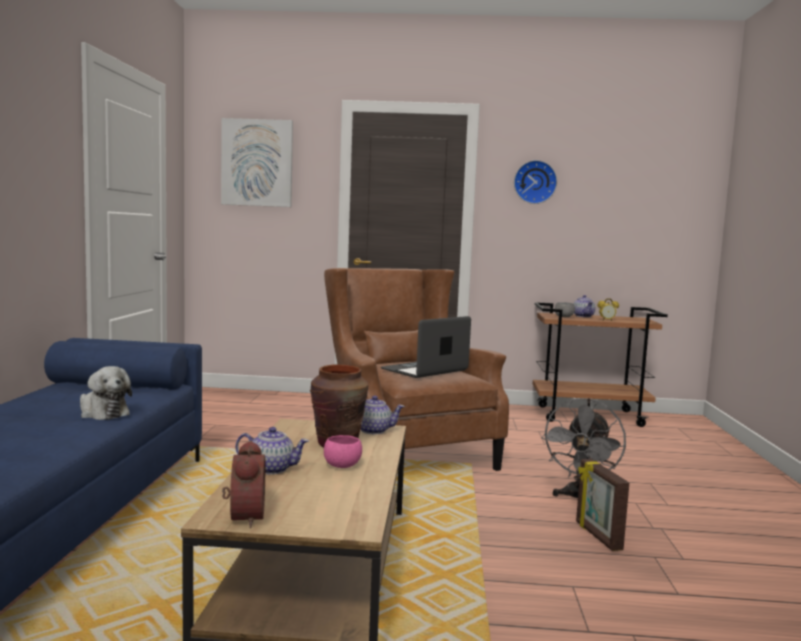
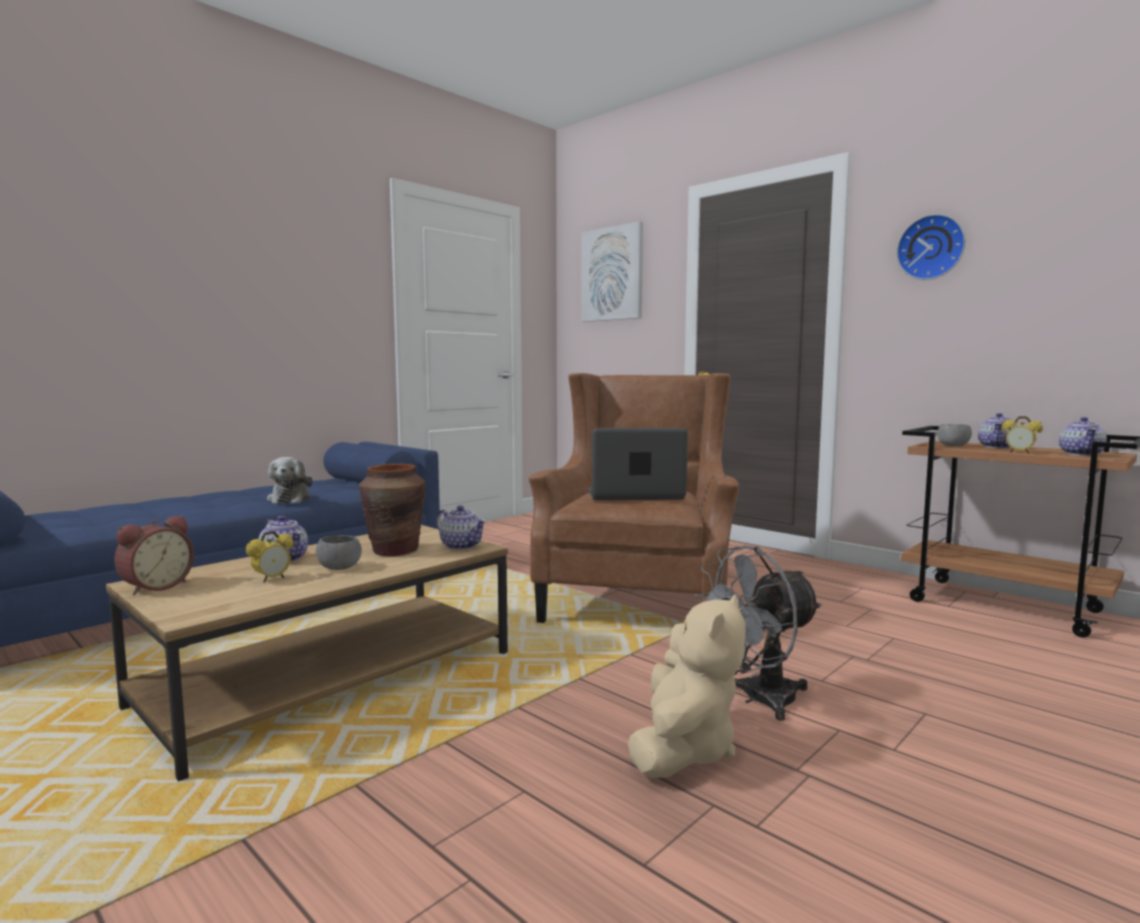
camera: 40 degrees right, 0 degrees up
(321, 486) = (272, 579): none -> alarm clock
(342, 466) = (339, 568): pink bowl -> grey bowl
(597, 536) = (683, 749): picture frame -> beige plush toy
(631, 319) = (1082, 454): none -> teapot

